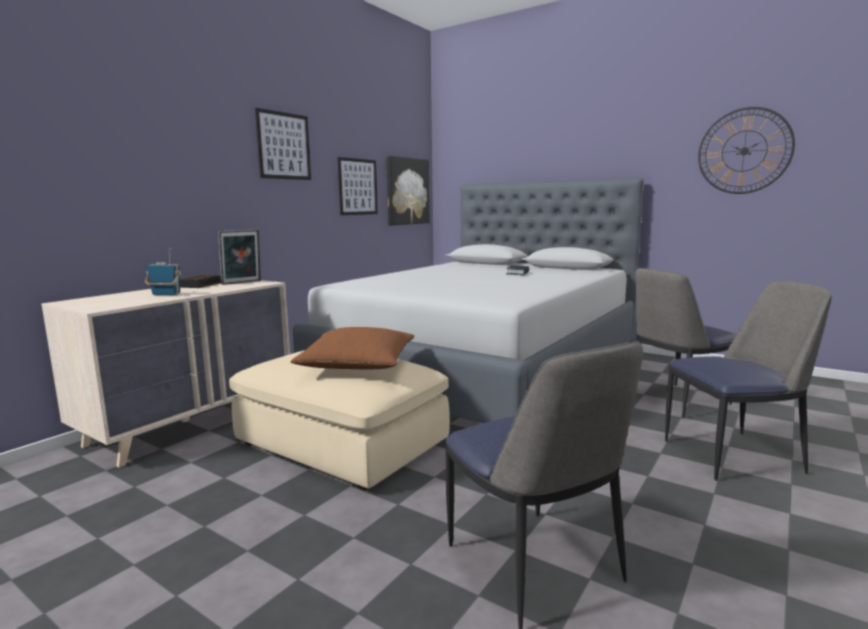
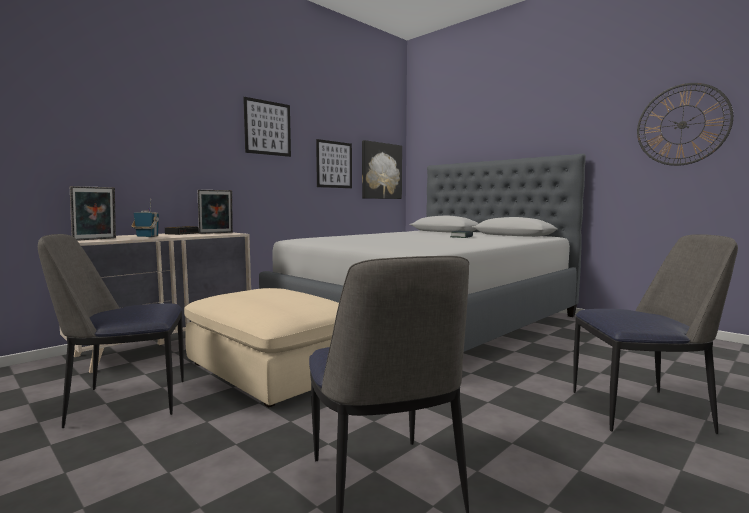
camera: 10 degrees right, 5 degrees down
(108, 303) = (95, 239): none -> picture frame
(357, 364) = (284, 299): brown pillow -> none
(675, 400) = (601, 358): chair -> chair (125, 402)

